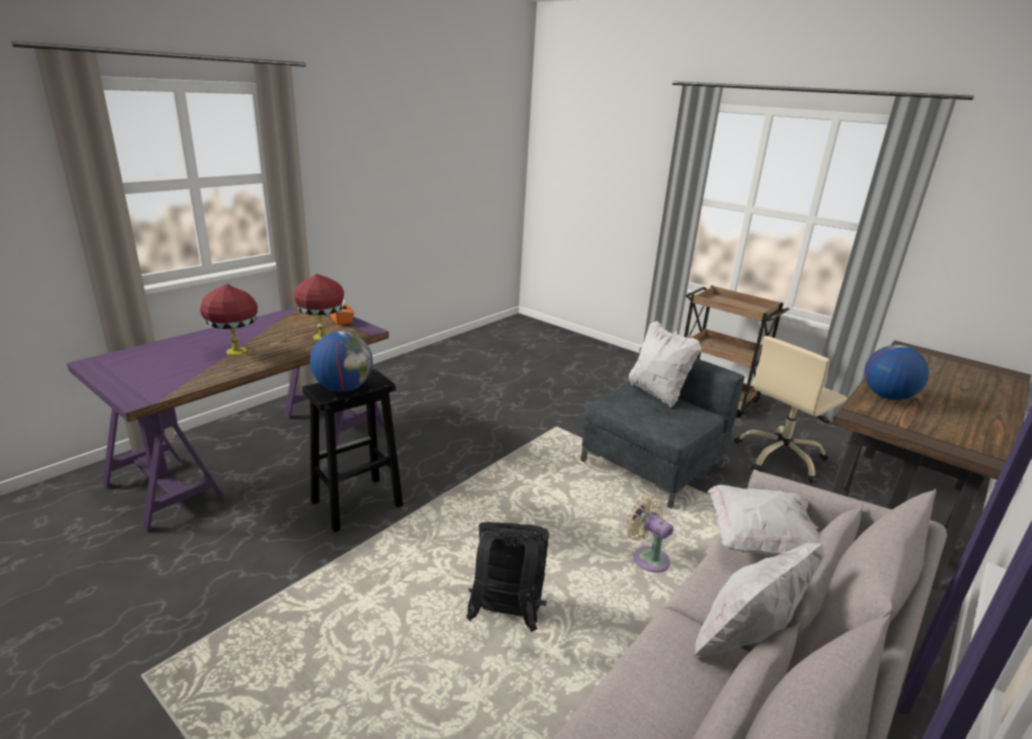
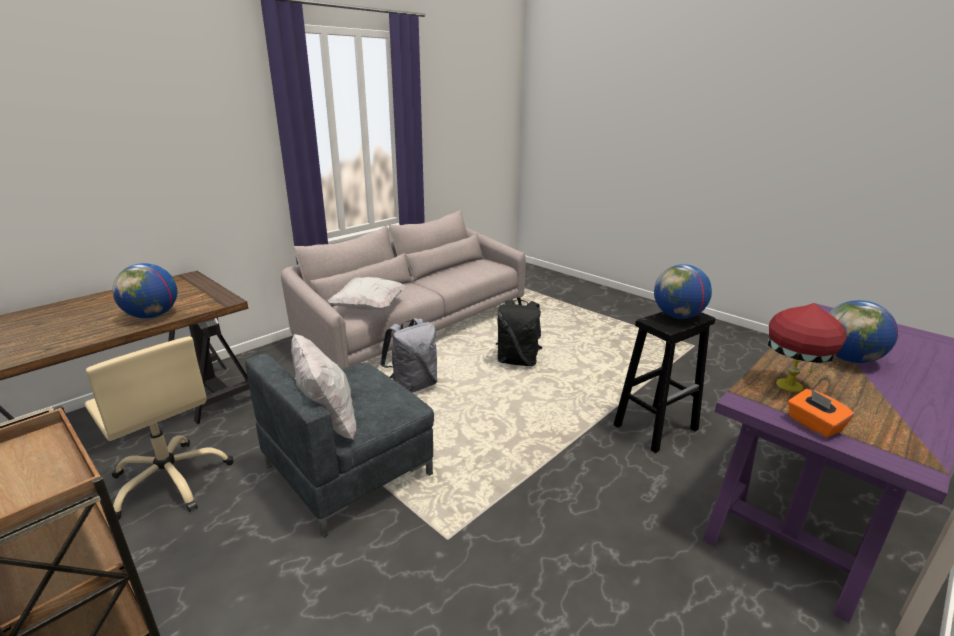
camera: 175 degrees left, 0 degrees up
(235, 352) = (848, 359): red table lamp -> globe
(647, 557) = (413, 386): beige fan -> grey backpack
(744, 644) = (417, 281): white pillow -> none
(781, 457) = (171, 480): beige office chair -> beige office chair turned 75 degrees clockwise

